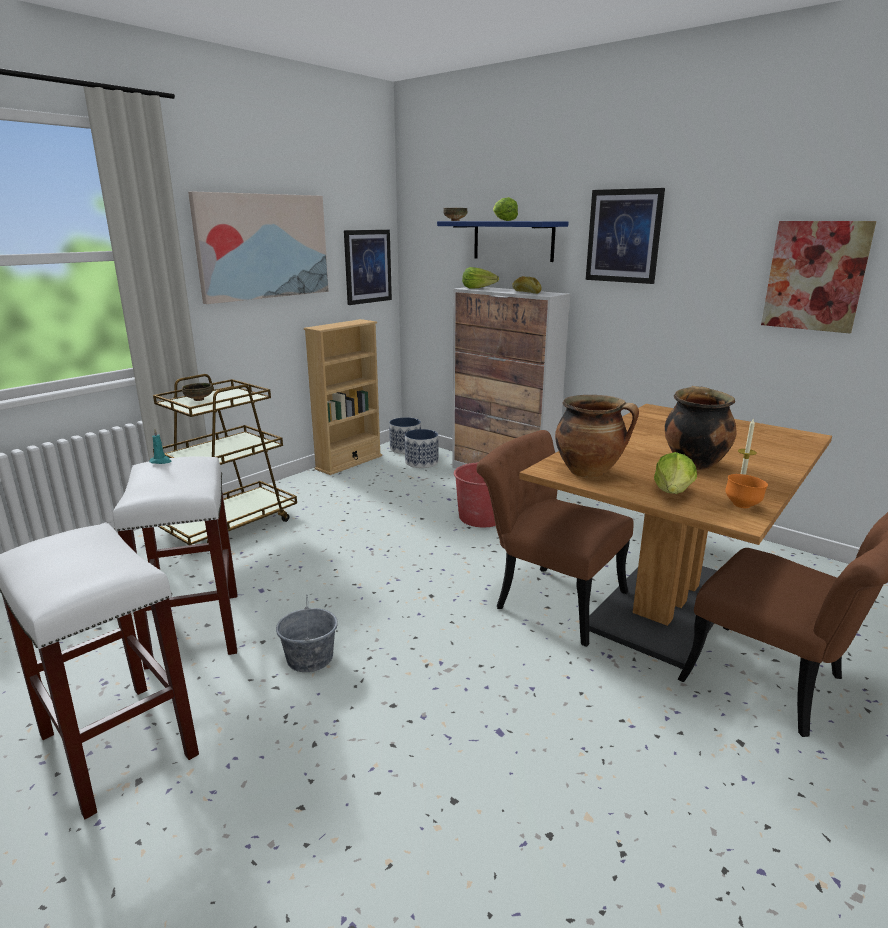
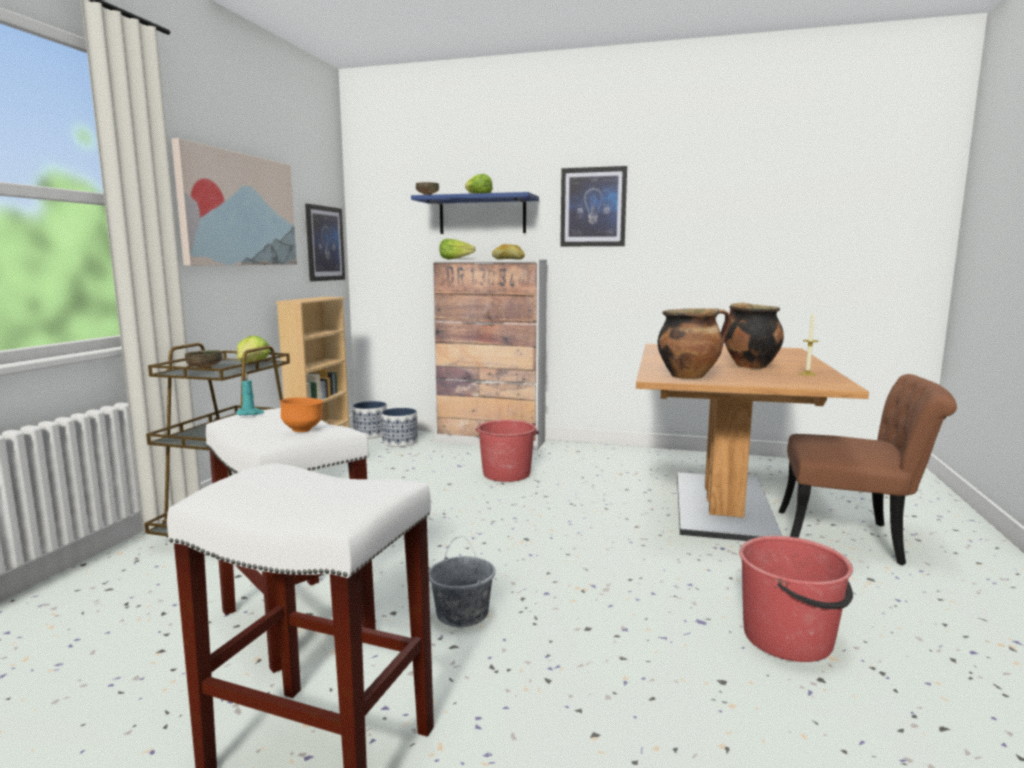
camera: 25 degrees left, 10 degrees down
(549, 598) = (631, 520): brown chair -> none
(566, 780) = (789, 638): none -> red bucket
(673, 492) = (769, 379): lettuce -> lettuce (253, 365)
(742, 506) = (826, 380): orange bowl -> orange bowl (303, 430)
(815, 276) = (756, 231): picture -> none

